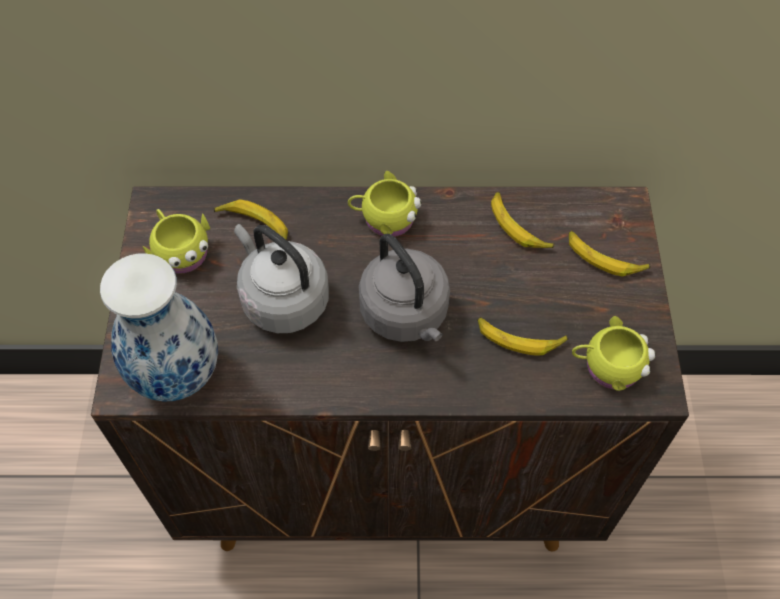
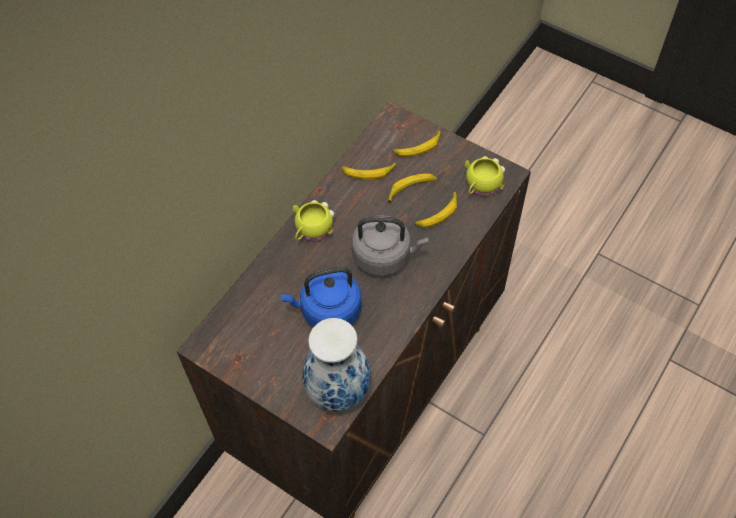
camera: 55 degrees left, 0 degrees up
(180, 251) = (250, 348): yellow mug -> none
(254, 225) = (263, 298): banana -> banana (411, 189)
(282, 299) = (327, 311): grey kettle -> blue kettle

